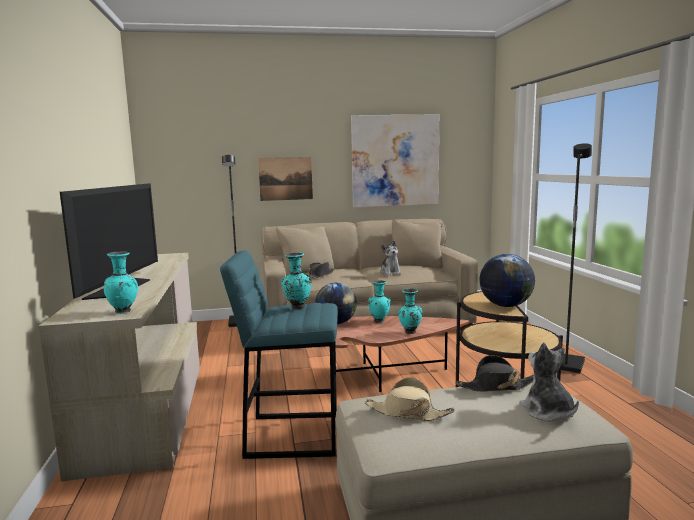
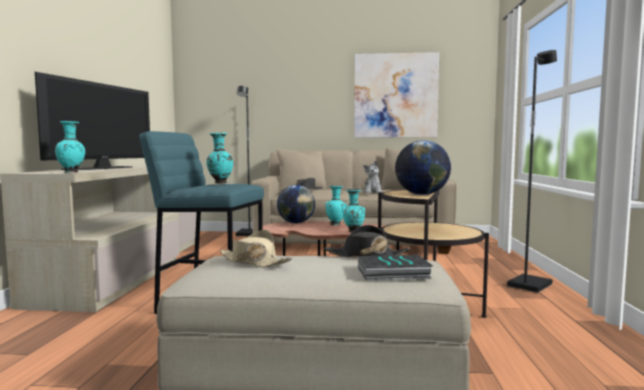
camera: 15 degrees right, 5 degrees down
(285, 178) = (294, 110): picture -> none
(548, 412) = (392, 273): plush toy -> book

